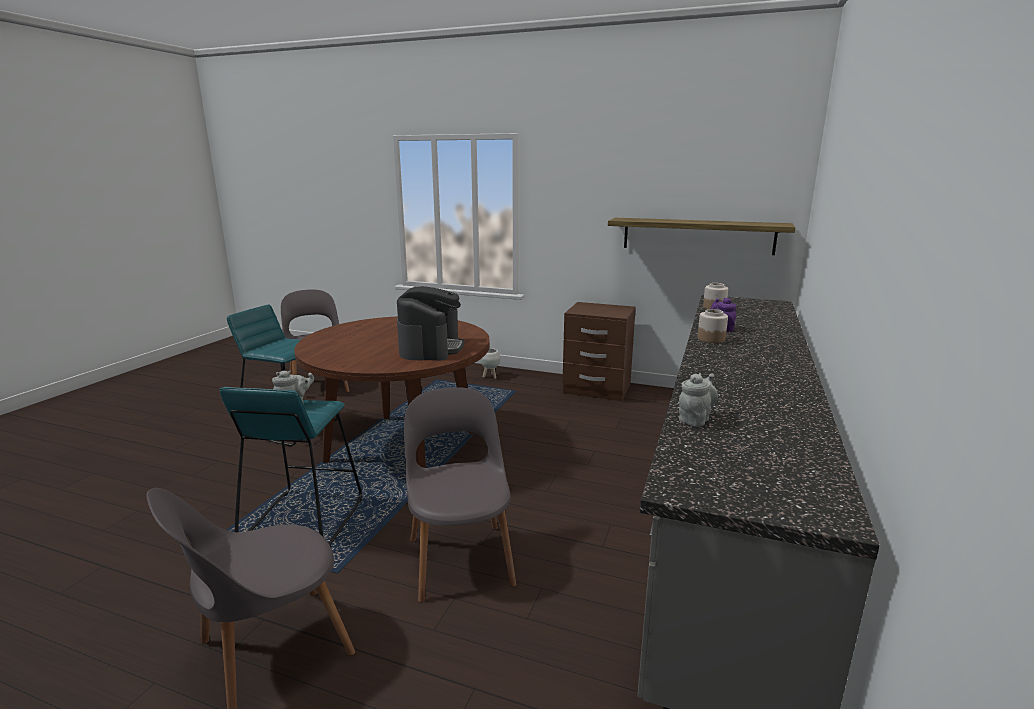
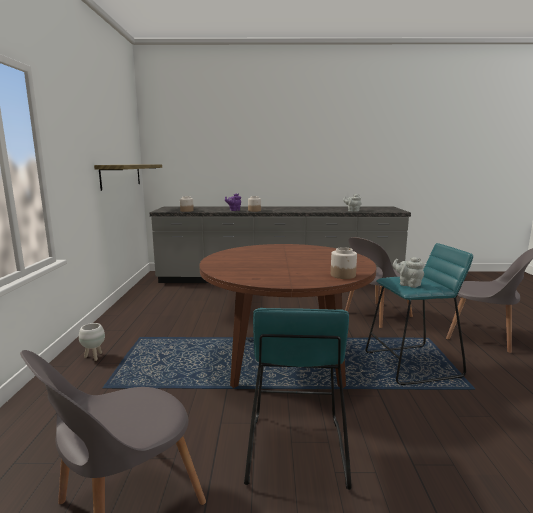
camera: 110 degrees left, 5 degrees down
(315, 349) = (343, 275): none -> jar
(431, 348) = (294, 251): coffee machine -> none
(596, 389) = (133, 310): brown nightstand -> none

